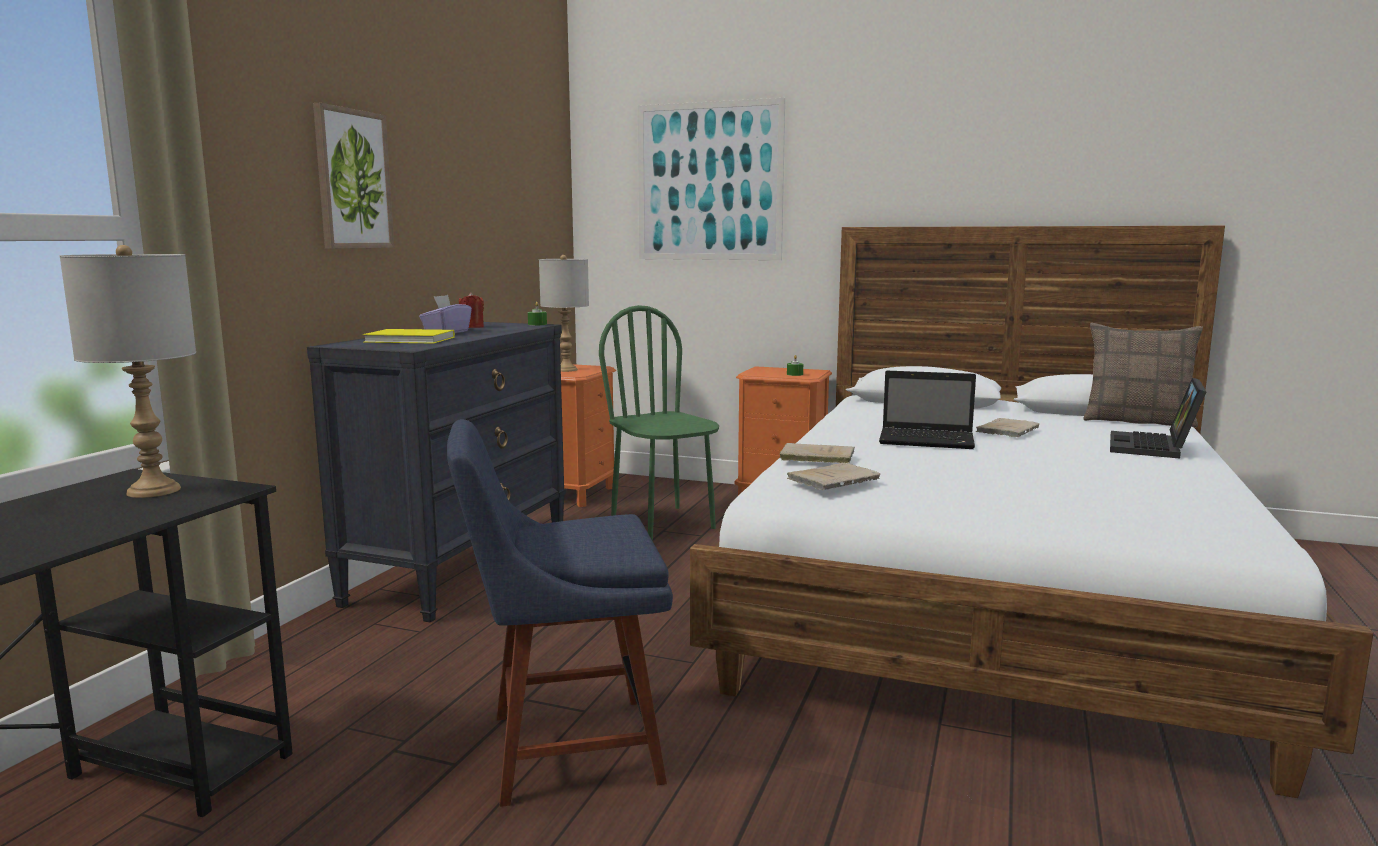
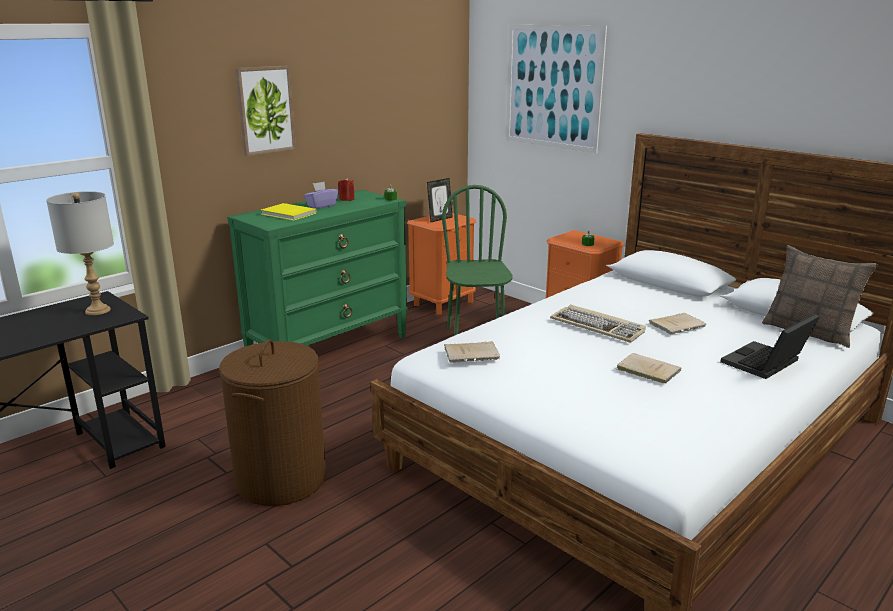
camera: 25 degrees right, 10 degrees up
(461, 567) = (330, 348): black dresser -> green dresser
(564, 749) = (281, 479): blue chair -> brown laundry basket
(566, 370) = (440, 219): grey table lamp -> picture frame
(814, 456) = (493, 330): beige book -> beige book (646, 370)
(928, 441) = (598, 327): laptop -> keyboard

